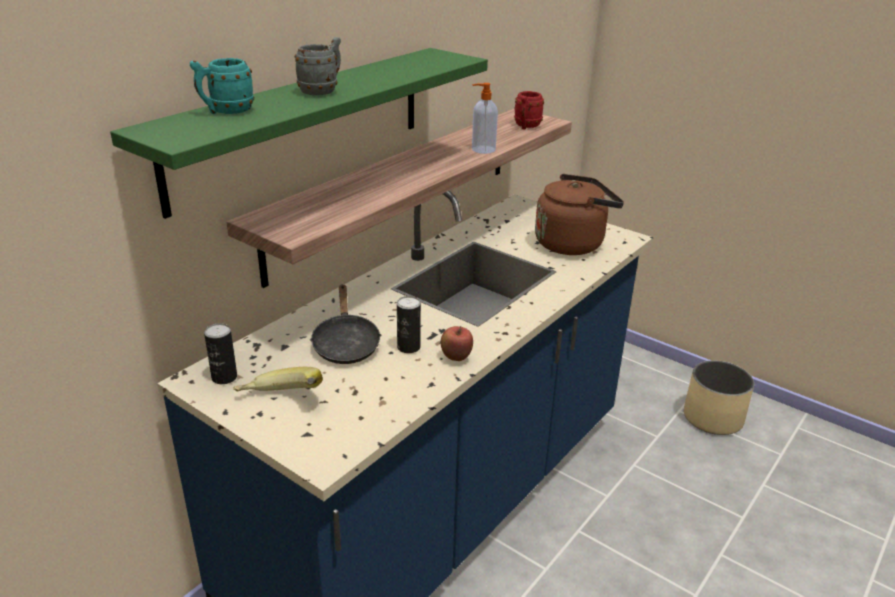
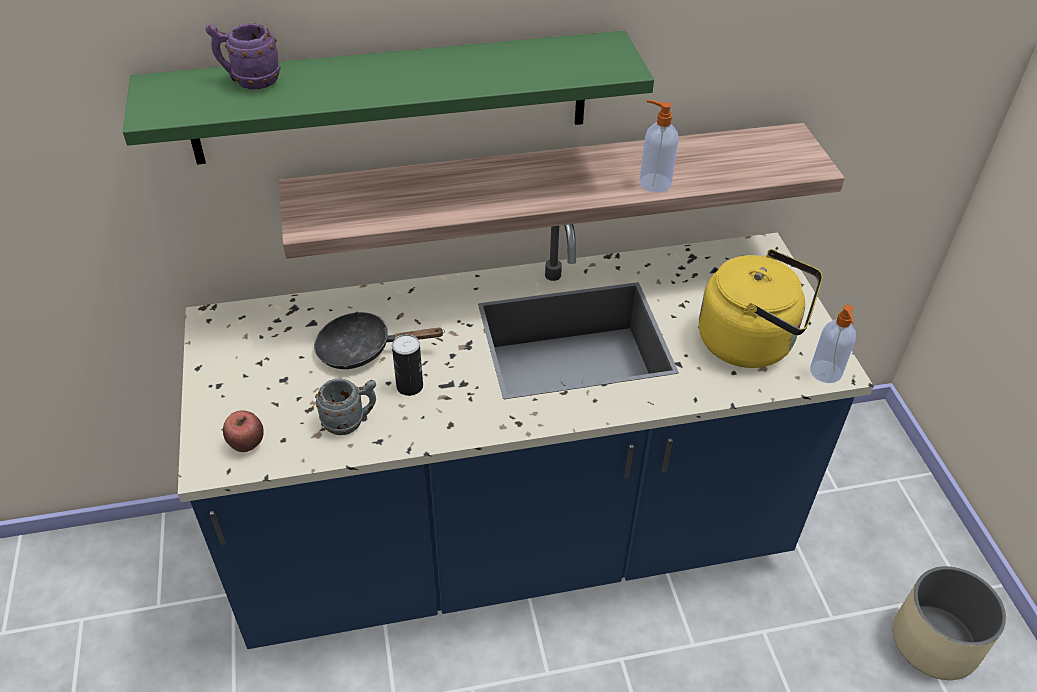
camera: 40 degrees right, 15 degrees up
(224, 377) = (234, 330): can -> none
(225, 111) = (249, 81): turquoise mug -> purple mug
(280, 402) = (243, 383): banana -> none
(322, 91) = (380, 78): grey mug -> grey mug (350, 421)
(345, 344) = (362, 349): black frying pan -> black frying pan turned 60 degrees clockwise
(456, 358) = (435, 425): apple -> apple (247, 444)
(526, 126) = (766, 163): red mug -> none
(572, 243) = (751, 342): brown kettle -> yellow kettle
(625, 241) = (826, 373): none -> soap dispenser

